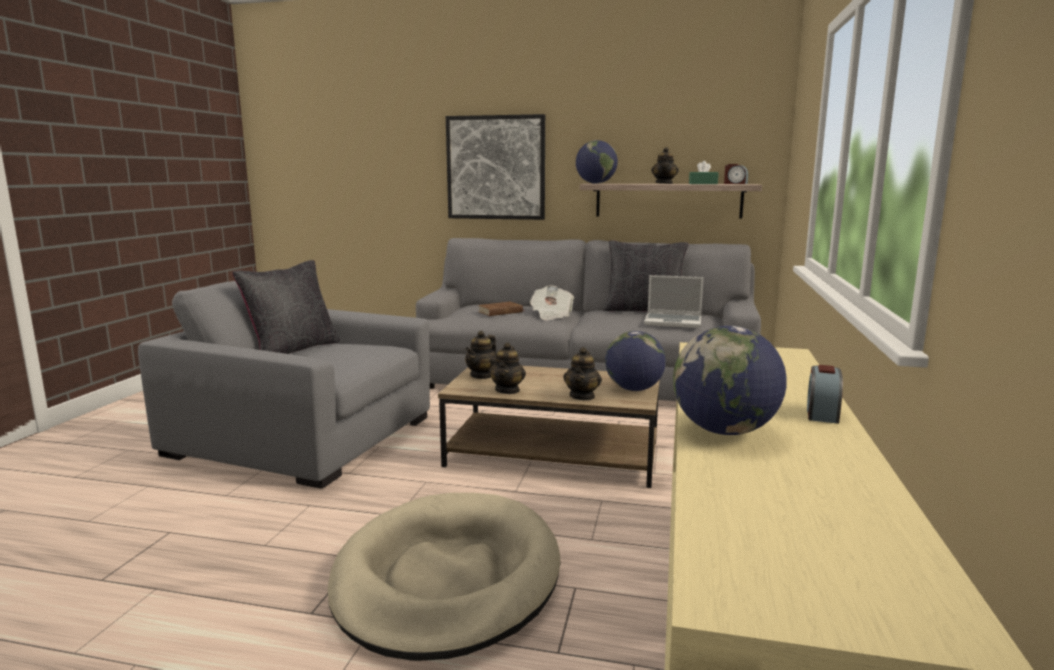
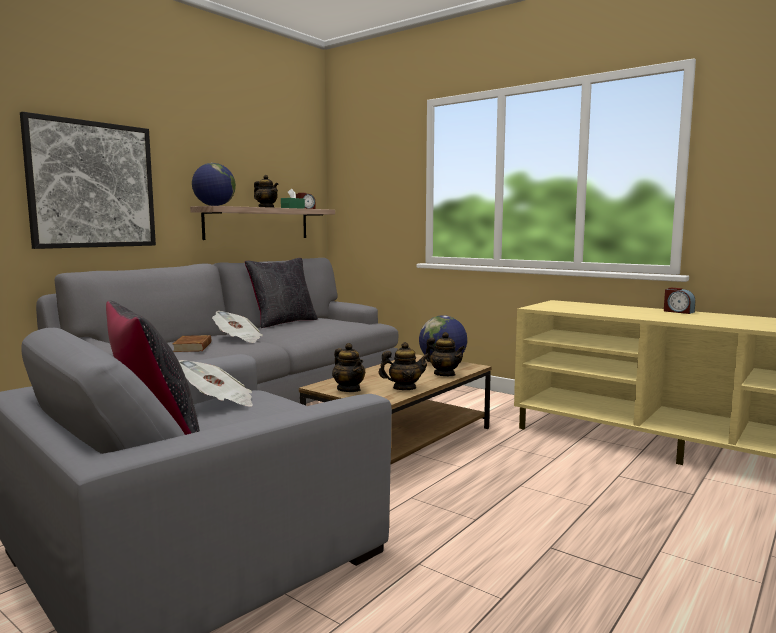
camera: 65 degrees left, 5 degrees down
(354, 346) = (219, 403): none -> newspaper
(447, 578) = (597, 513): beige dog bed -> none
(507, 390) = (404, 388): teapot -> teapot turned 45 degrees counterclockwise
(673, 322) = (333, 323): laptop -> none
(724, 431) = (709, 322): globe -> none

